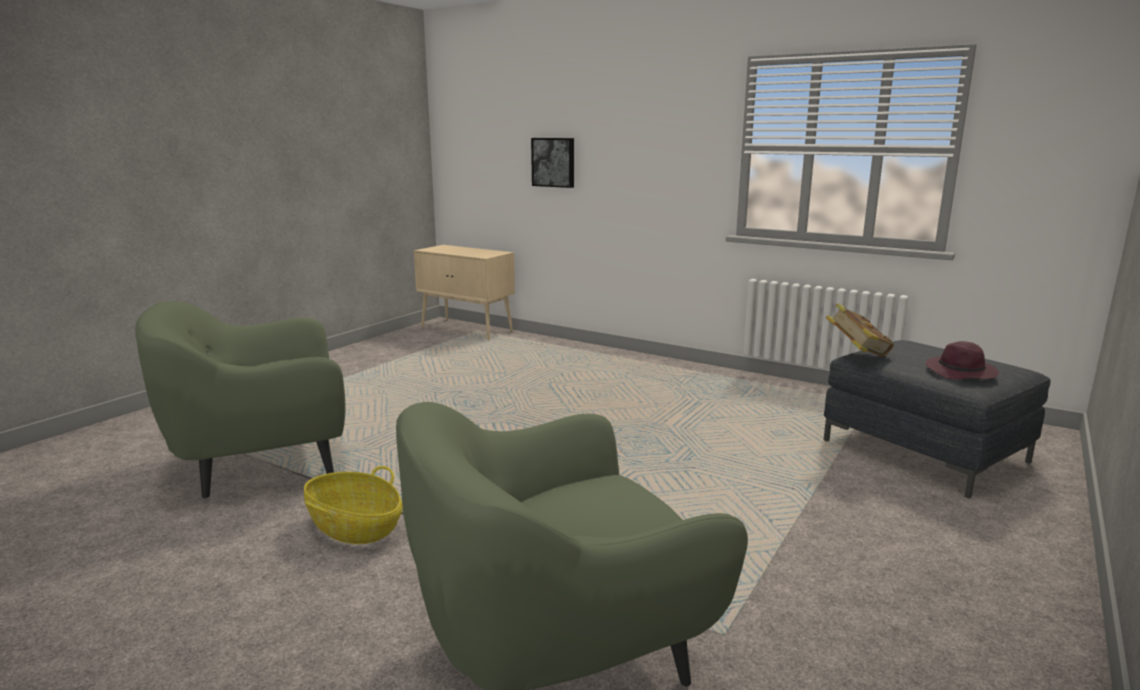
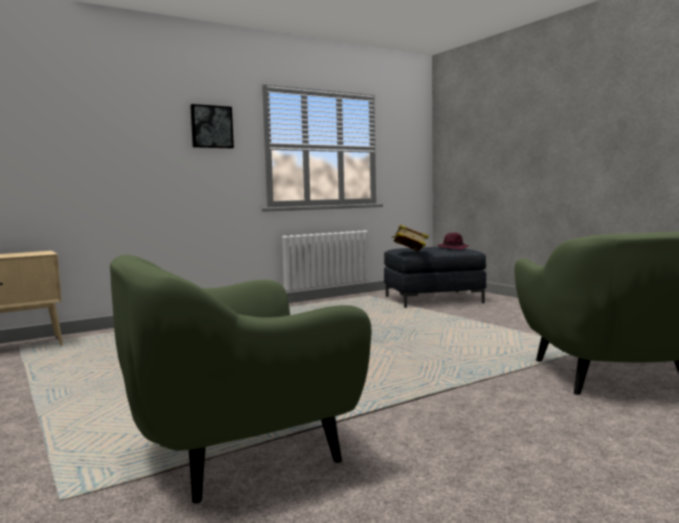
camera: 65 degrees left, 10 degrees down
(261, 462) = (238, 451): green armchair -> green armchair turned 60 degrees clockwise
(355, 528) = (432, 414): basket -> none
(554, 162) = (96, 156): picture -> picture (211, 127)

